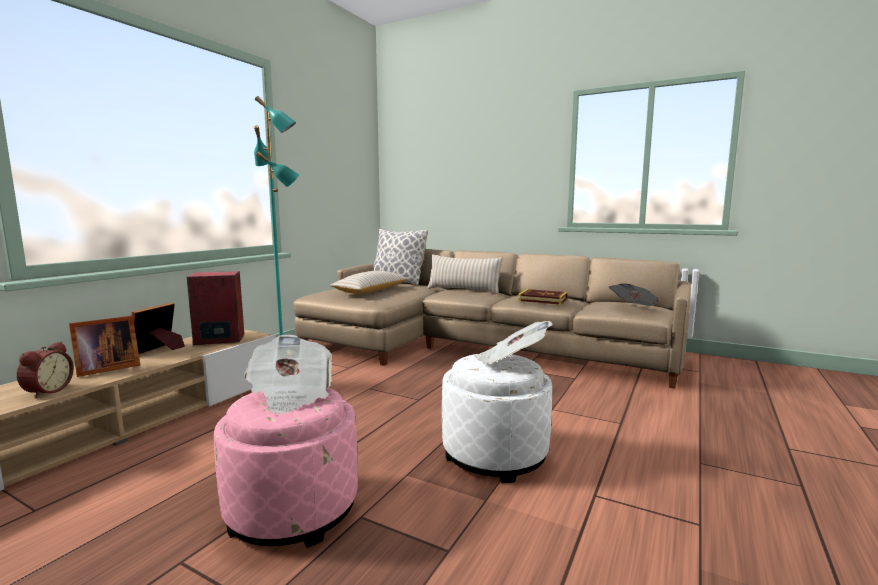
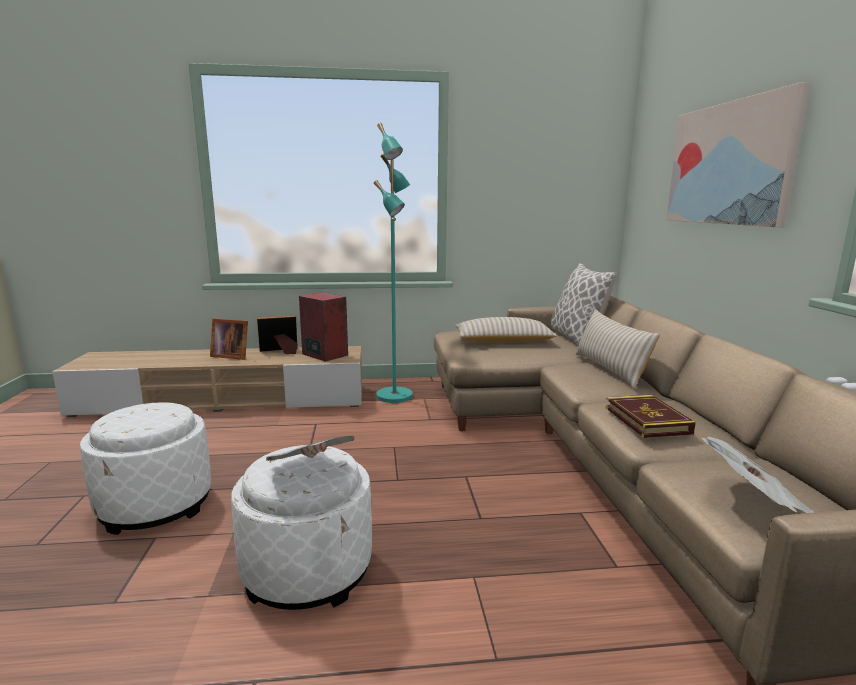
camera: 55 degrees right, 5 degrees up
(46, 391) = (183, 361): alarm clock -> none
(291, 395) = (152, 414): newspaper -> none
(293, 509) = (155, 505): pink ottoman -> white ottoman
(480, 159) = (729, 164): none -> picture

